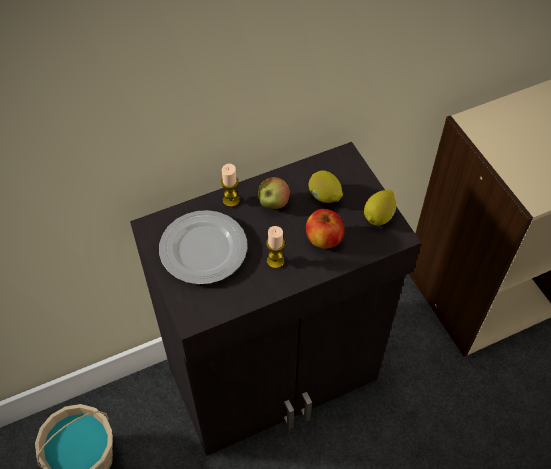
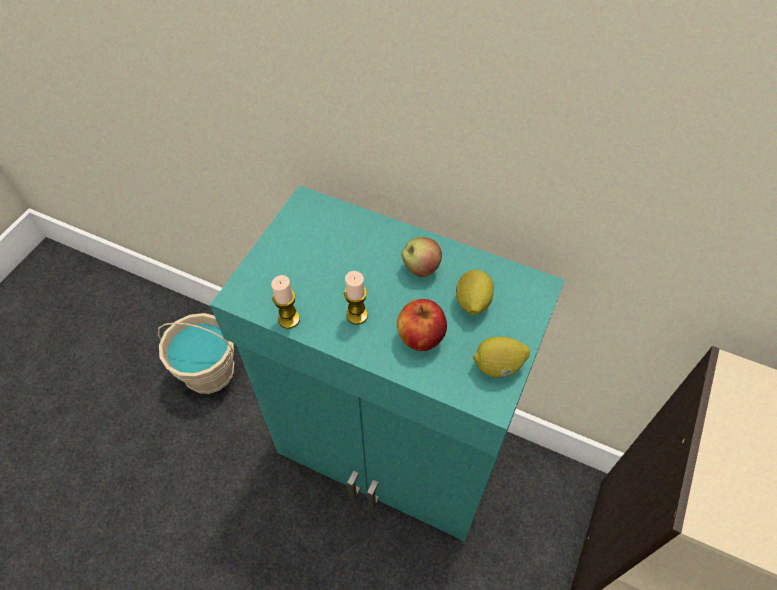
camera: 50 degrees right, 0 degrees up
(202, 250) = (316, 253): plate -> none
(231, 200) = (391, 235): candle -> candle (289, 319)
(275, 376) = (391, 451): black cabinet -> turquoise cabinet

